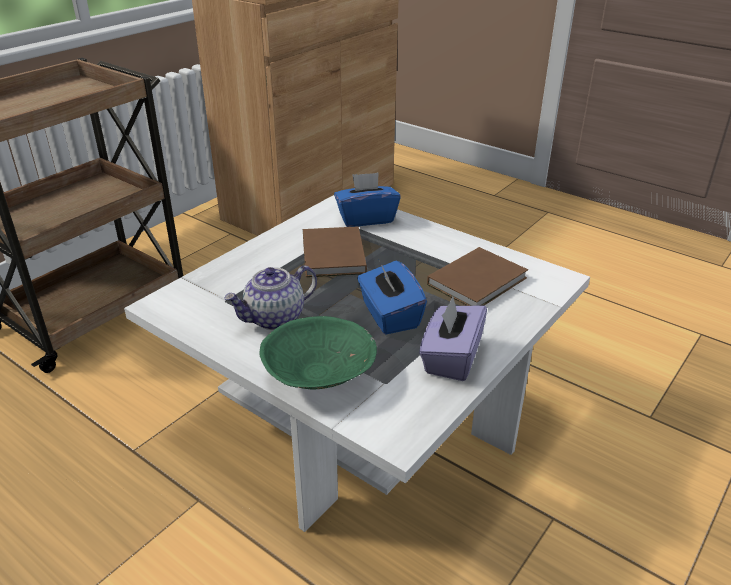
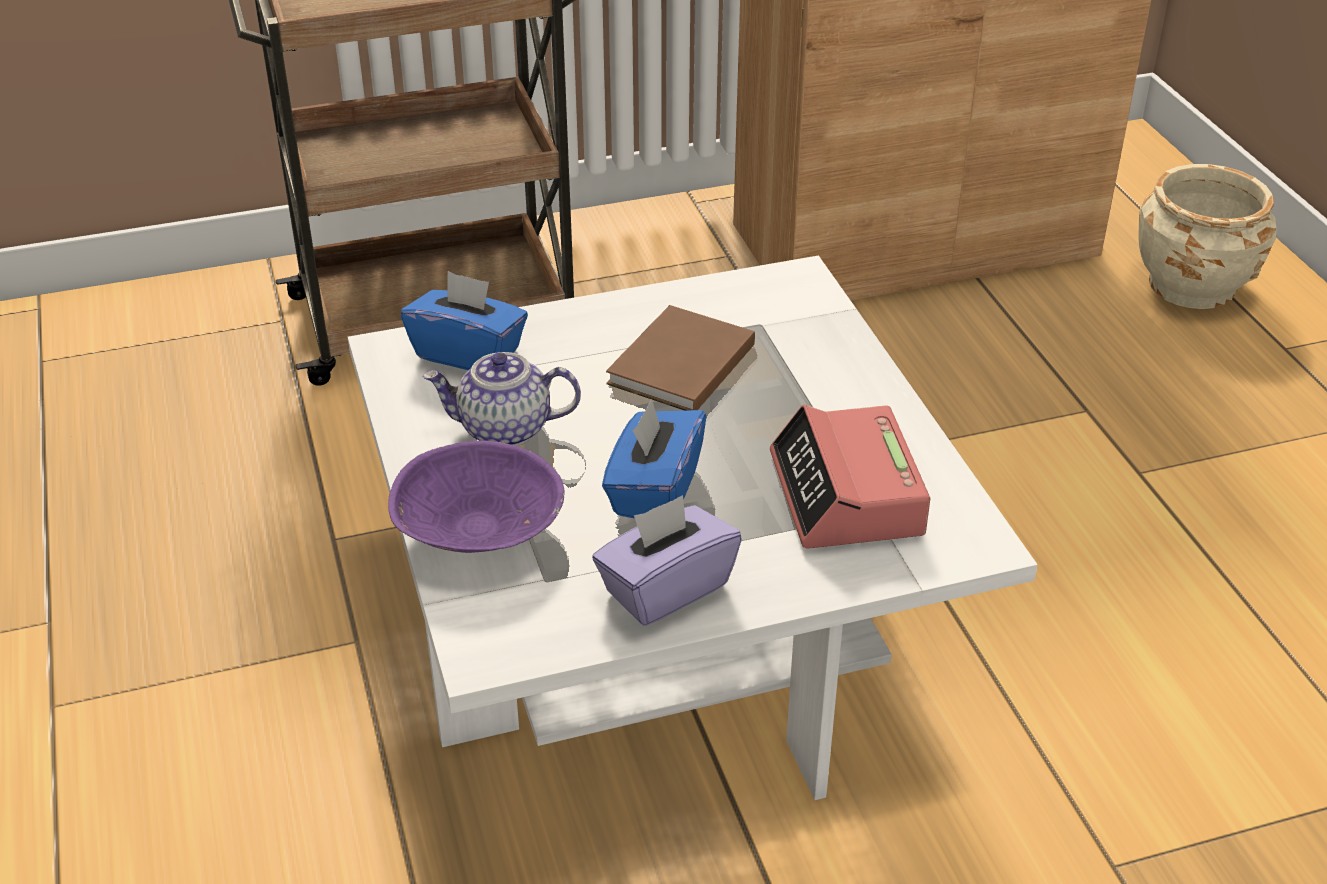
camera: 35 degrees right, 5 degrees up
(320, 373) = (481, 530): green bowl -> purple bowl
(366, 218) = (796, 321): blue tissue box -> blue tissue box (468, 353)
(437, 184) = (1191, 285): none -> beige planter
(479, 281) = (846, 495): brown book -> alarm clock

